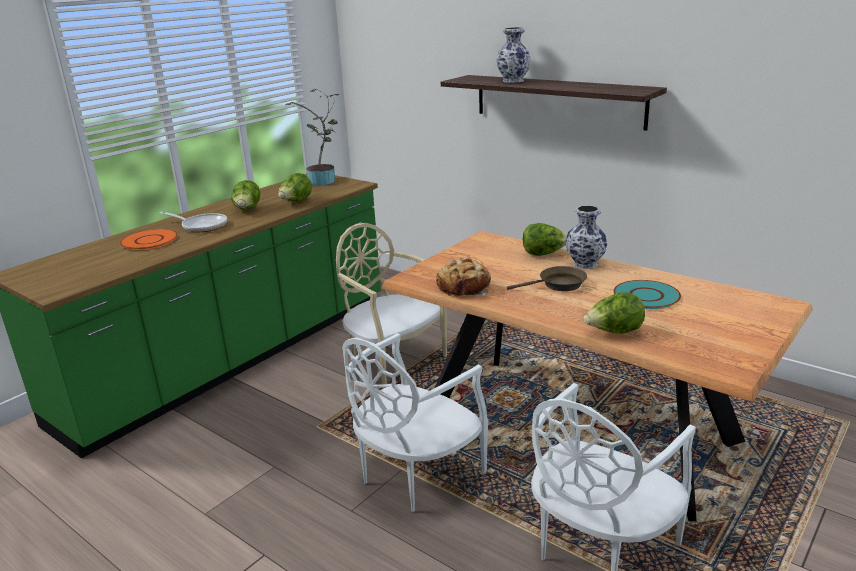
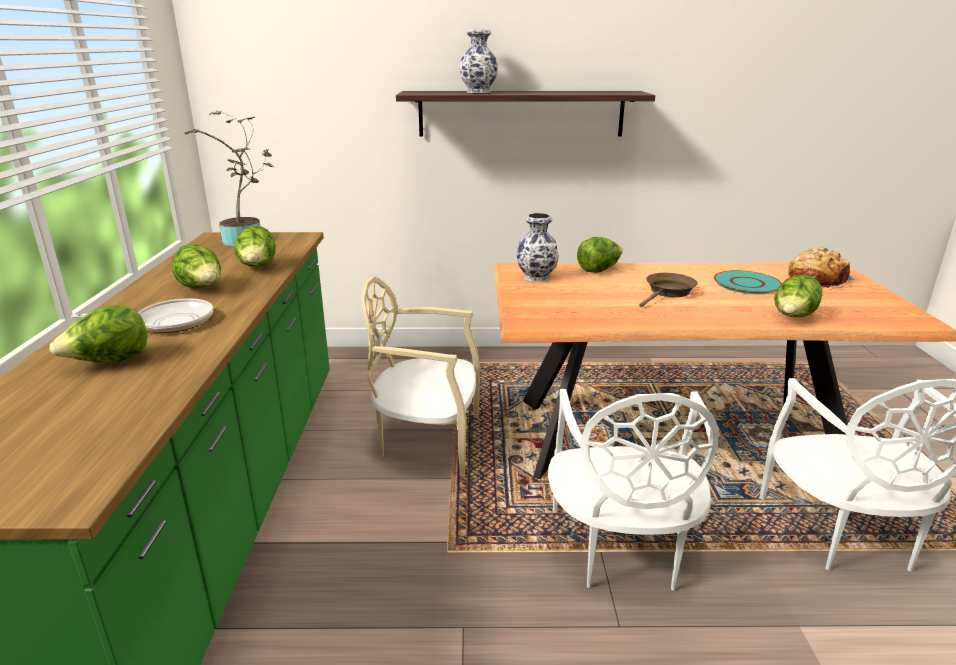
camera: 40 degrees left, 0 degrees up
(149, 241) = (110, 362): orange plate -> lettuce
(464, 287) = (597, 316): bread -> bread (816, 279)
(584, 263) = (648, 270): vase -> vase (535, 277)

